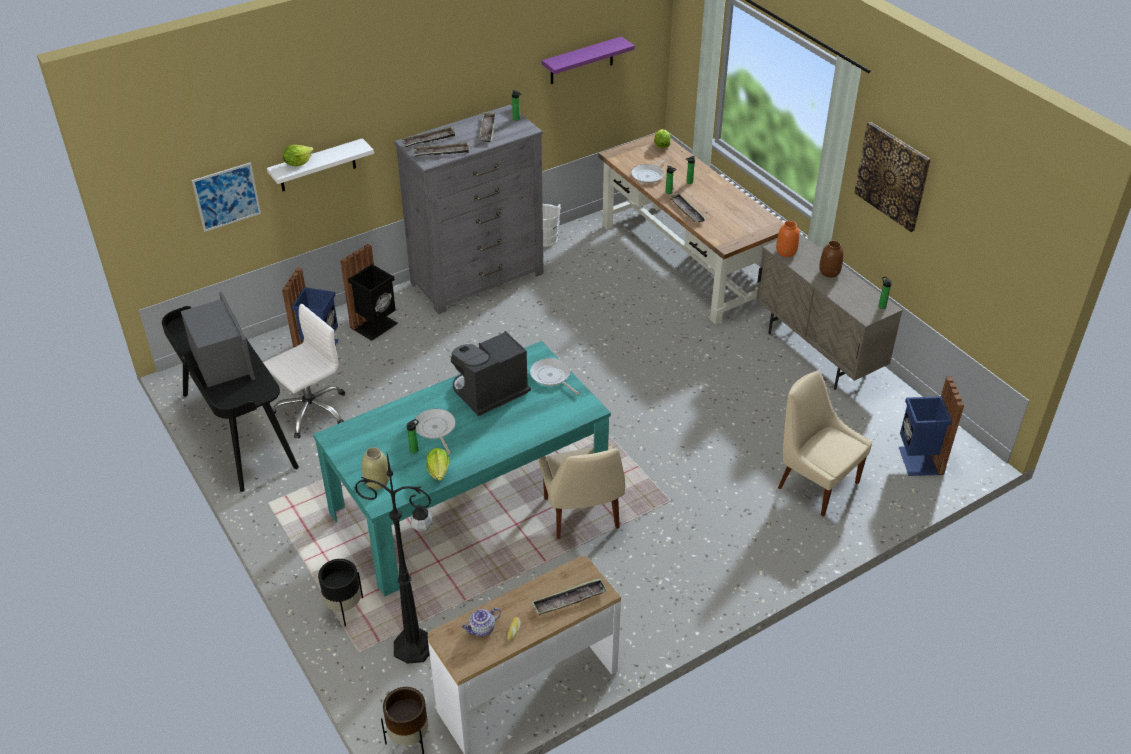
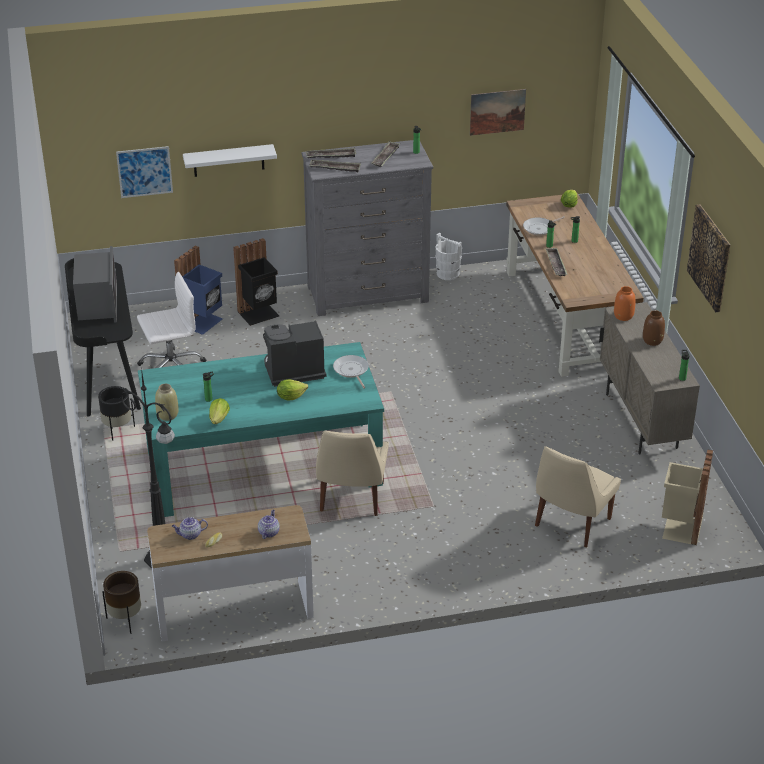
camera: 20 degrees right, 5 degrees down
(298, 163) = (209, 154): lettuce -> lettuce (291, 396)
(344, 609) = (123, 518): black planter -> black planter (117, 430)
(435, 429) = (234, 388): frying pan -> none
(569, 600) = (268, 532): tray -> teapot
(581, 61) = (497, 112): purple shelf -> picture
(815, 483) = (571, 524): beige chair -> beige chair turned 120 degrees counterclockwise
(918, 460) = (679, 529): blue trash can -> beige trash can

